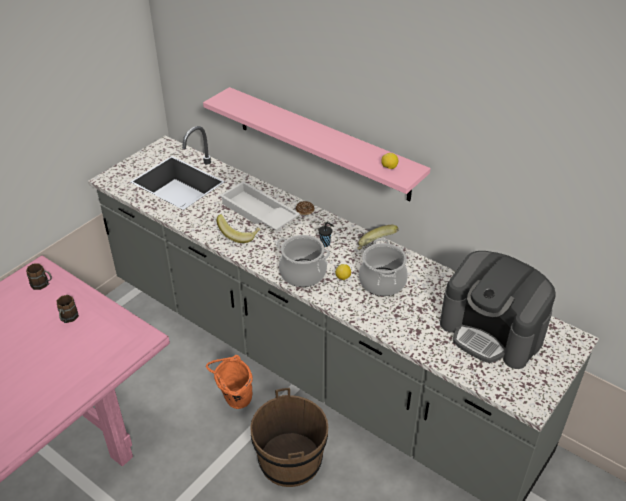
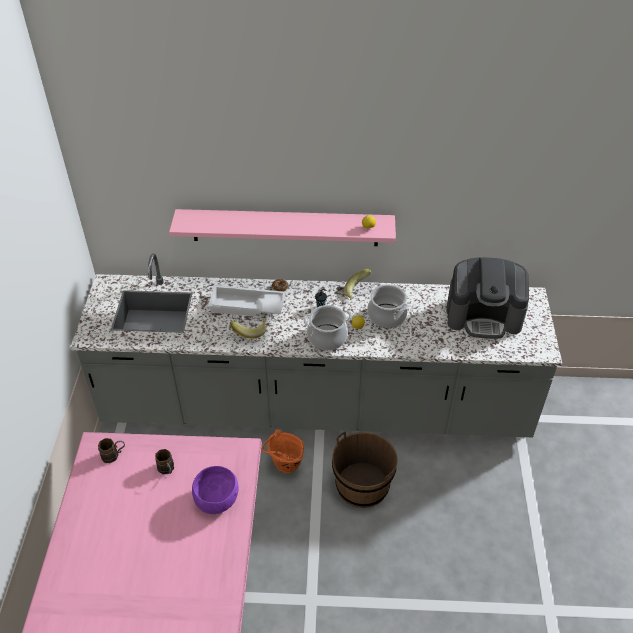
camera: 35 degrees left, 5 degrees up
(78, 367) = (216, 500): none -> purple bowl

